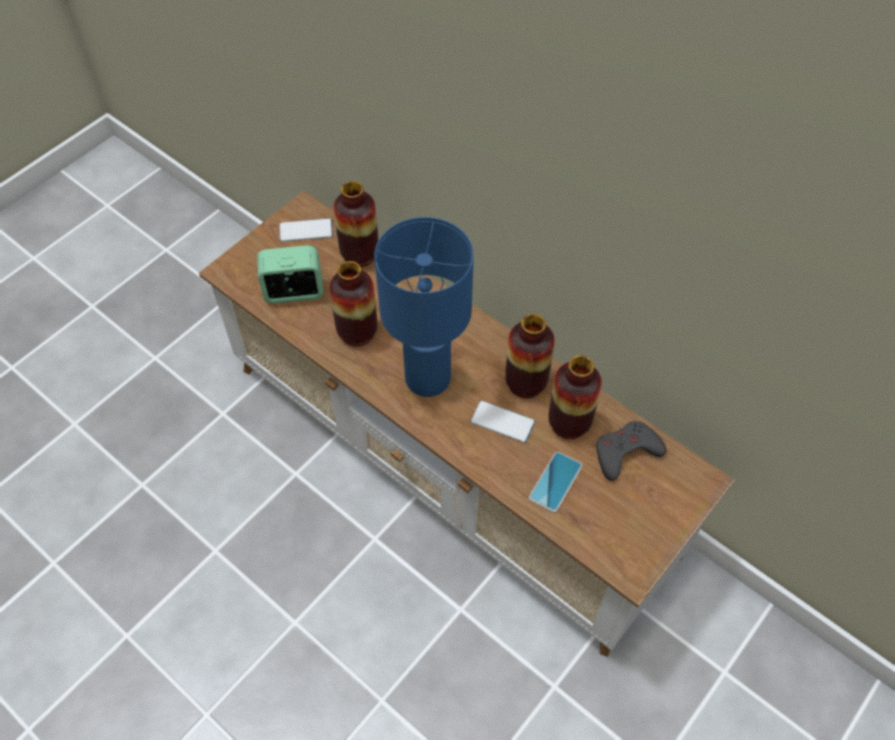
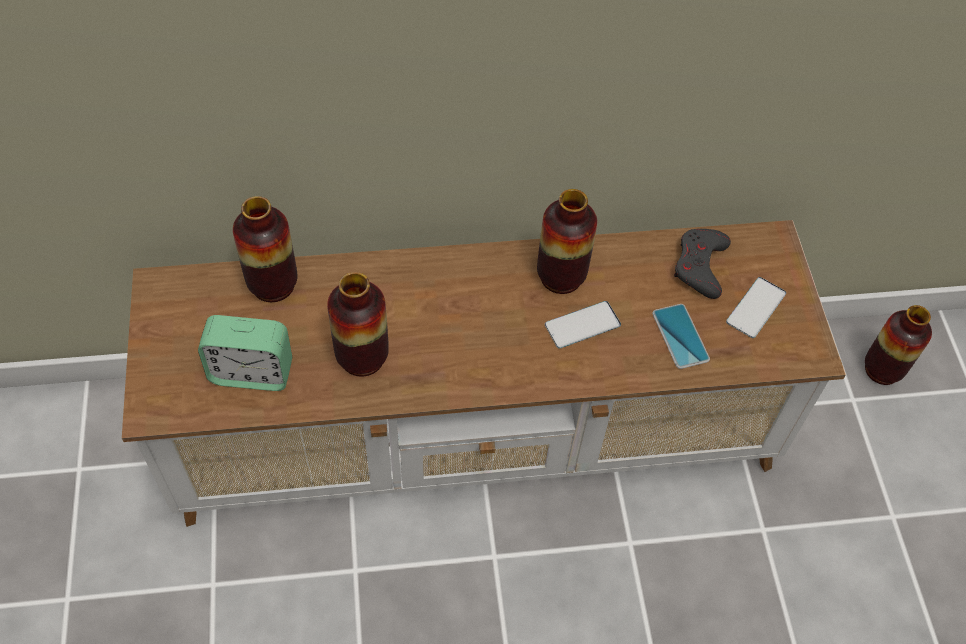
camera: 50 degrees left, 0 degrees up
(294, 292) = (252, 372): alarm clock -> alarm clock turned 120 degrees counterclockwise
(306, 230) = (188, 304): phone -> phone (756, 308)
(429, 378) = (477, 342): blue table lamp -> none
(569, 423) = (633, 280): vase -> vase (882, 370)

